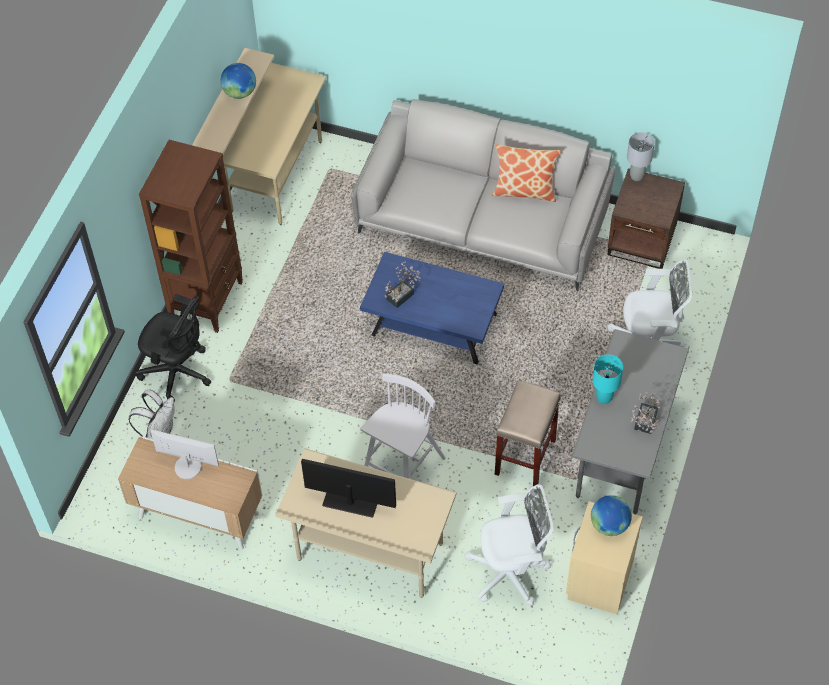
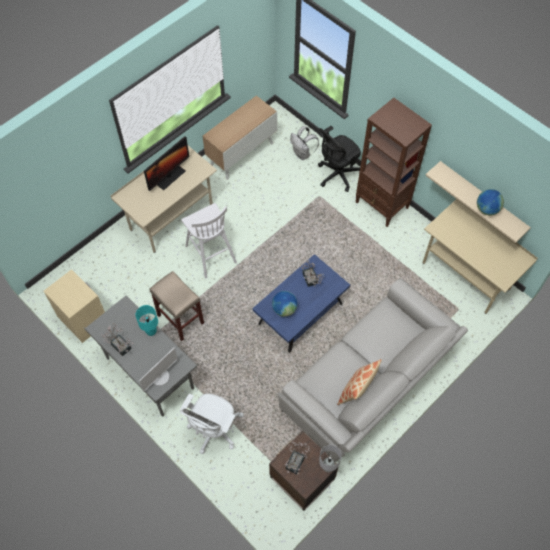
camera: 115 degrees right, 5 degrees up
(188, 466) = (244, 125): monitor -> monitor (160, 376)
(511, 573) = (116, 278): white office chair -> none
(609, 525) = (76, 298): globe -> globe (284, 309)
(649, 206) = (296, 460): none -> potted plant

